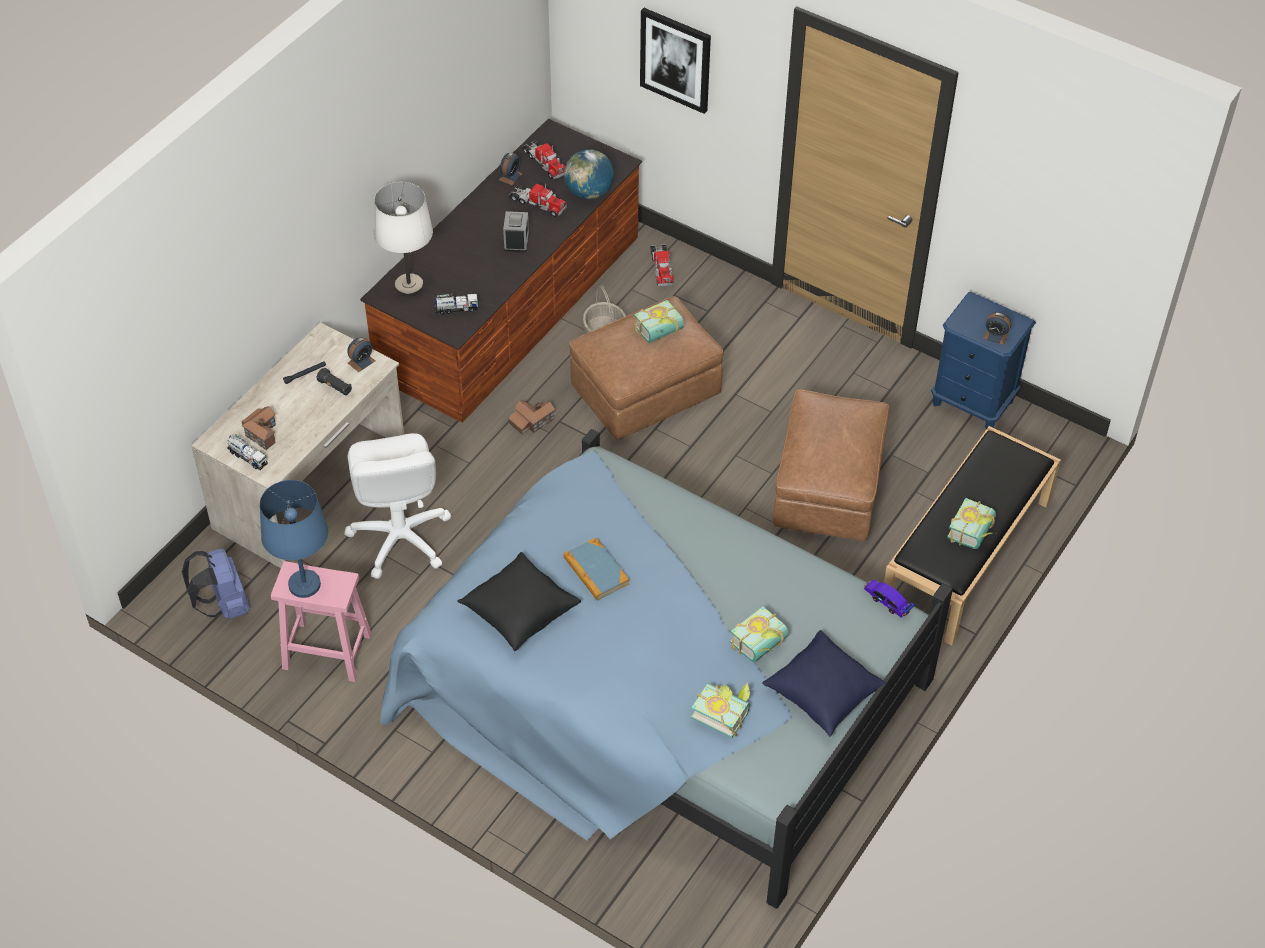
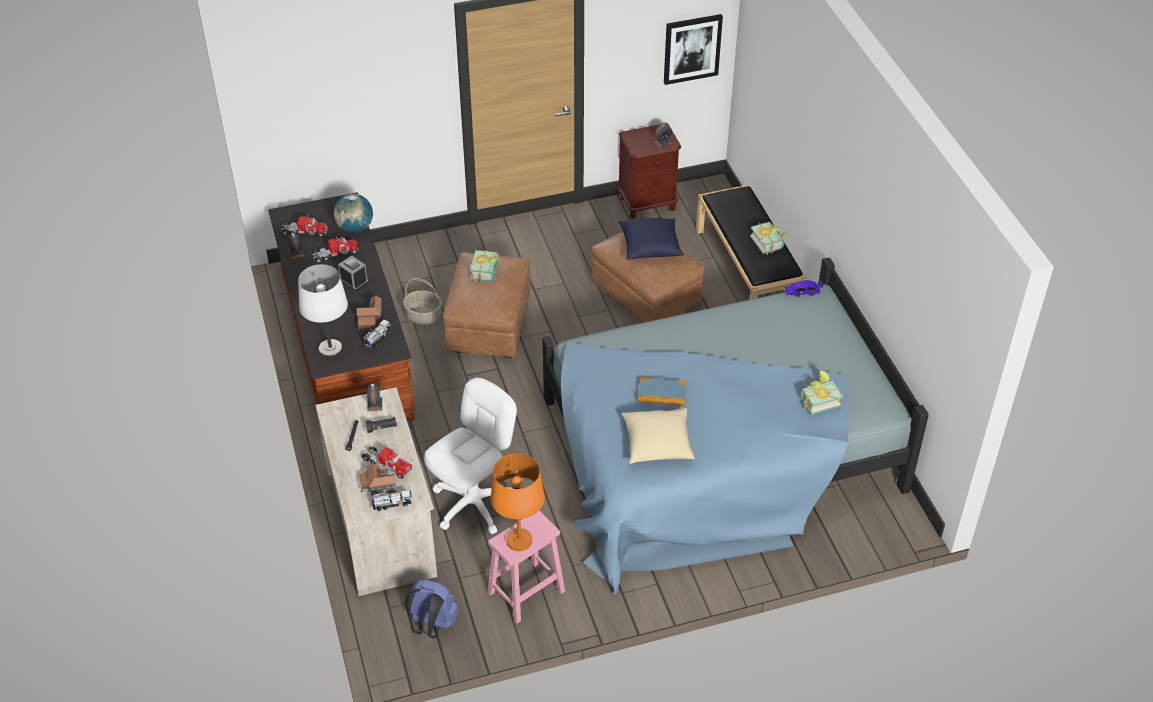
camera: 50 degrees left, 5 degrees down
(304, 584) = (519, 541): blue table lamp -> orange table lamp
(400, 538) = (474, 503): white office chair -> white office chair turned 75 degrees counterclockwise
(519, 611) = (657, 445): black pillow -> beige pillow
(531, 421) = (451, 387): toy house -> toy house (370, 318)
(661, 268) = (400, 260): toy truck -> toy truck (387, 465)
(676, 59) = (363, 100): picture -> picture (692, 48)
(762, 646) = (787, 357): book -> none
(822, 693) = (841, 354): blue pillow -> blue pillow (650, 248)
(972, 402) = (648, 203): blue nightstand -> brown nightstand

